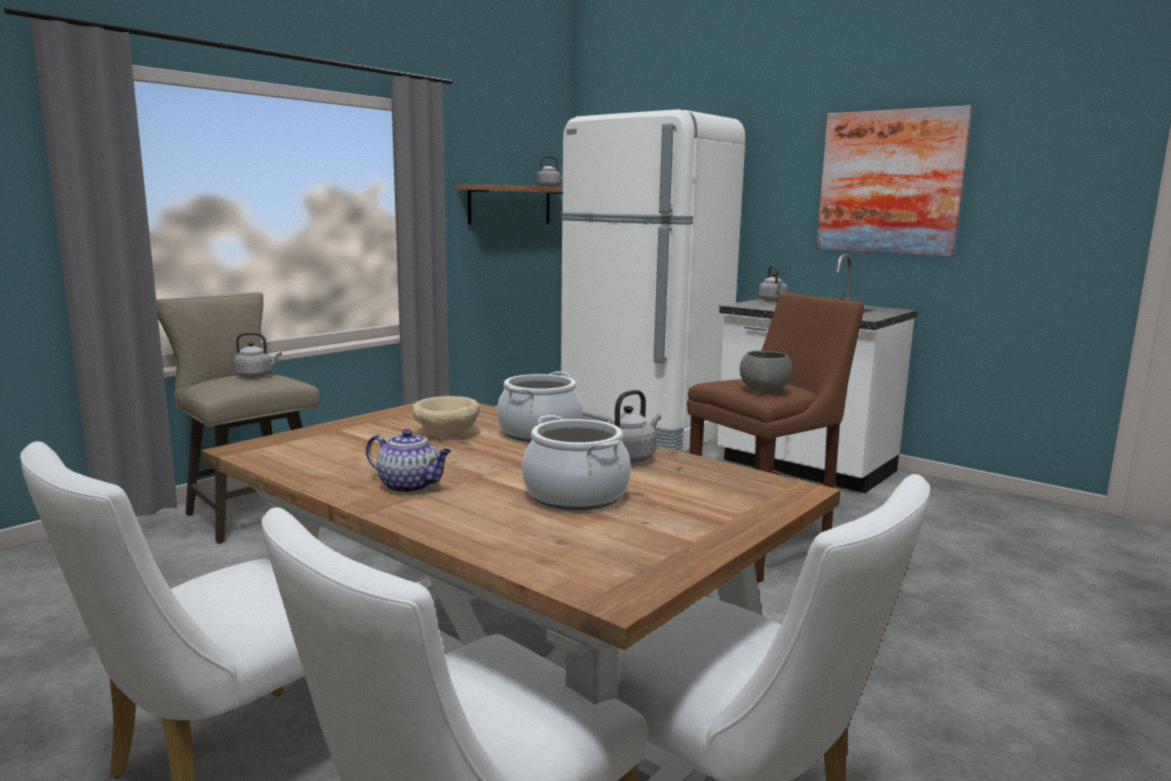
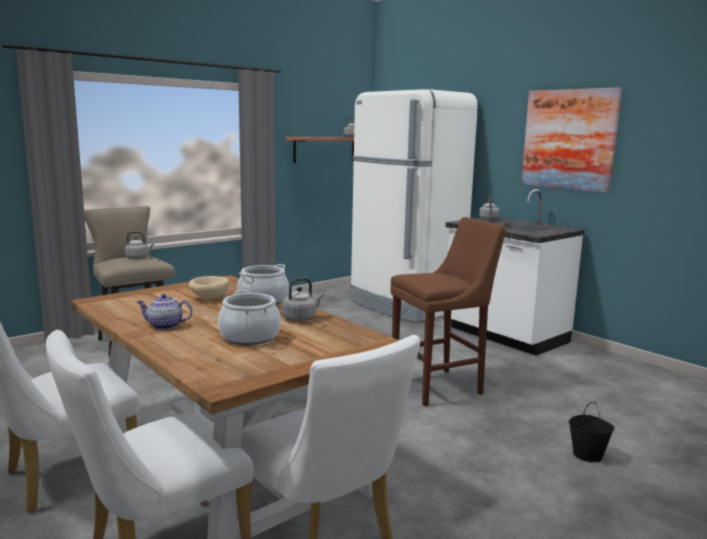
camera: 10 degrees right, 0 degrees up
(410, 486) = (164, 326): teapot -> teapot turned 150 degrees clockwise
(764, 391) = (433, 282): grey bowl -> none
(1032, 638) = (588, 455): none -> black bucket

